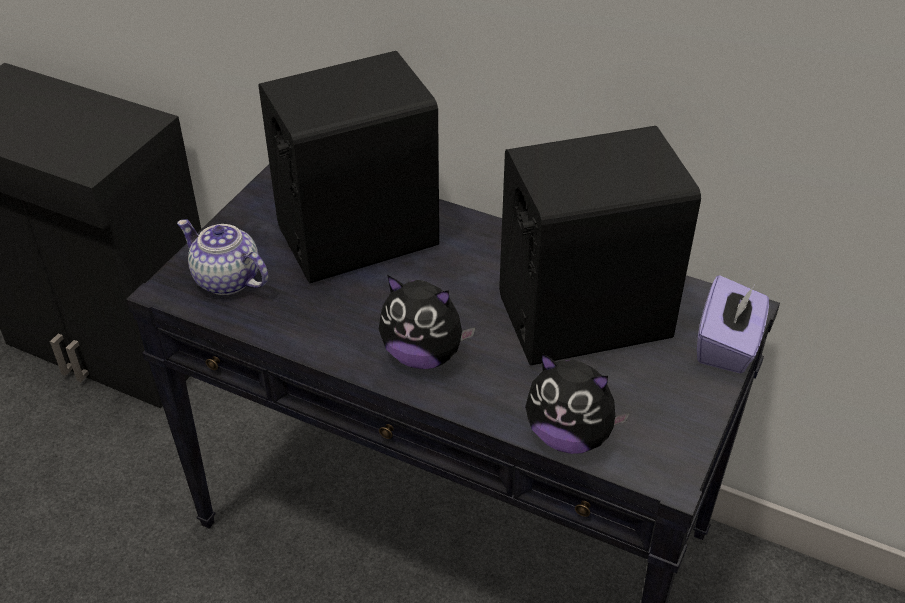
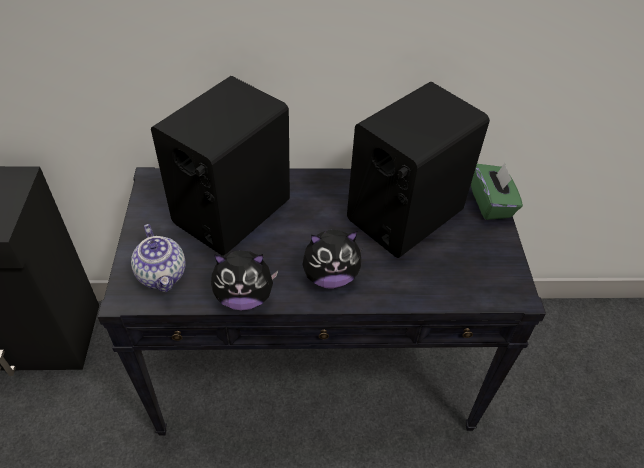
camera: 30 degrees left, 5 degrees up
(226, 280) = (163, 275): teapot -> teapot turned 120 degrees counterclockwise
(569, 436) = (450, 294): plush toy -> plush toy (244, 297)
(727, 345) = (491, 203): purple tissue box -> green tissue box

